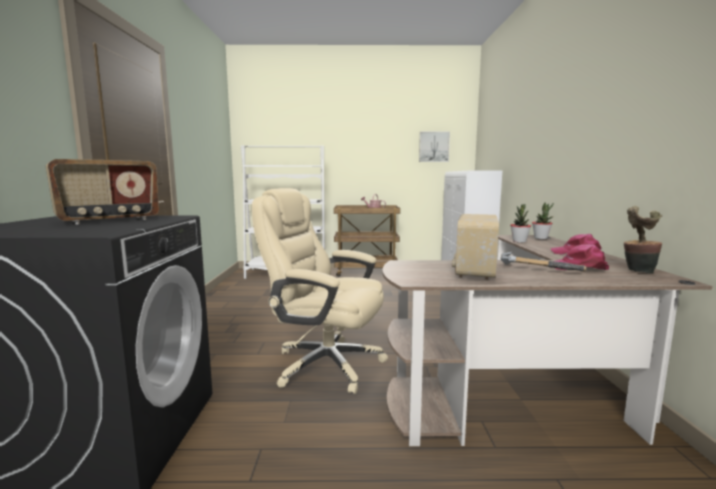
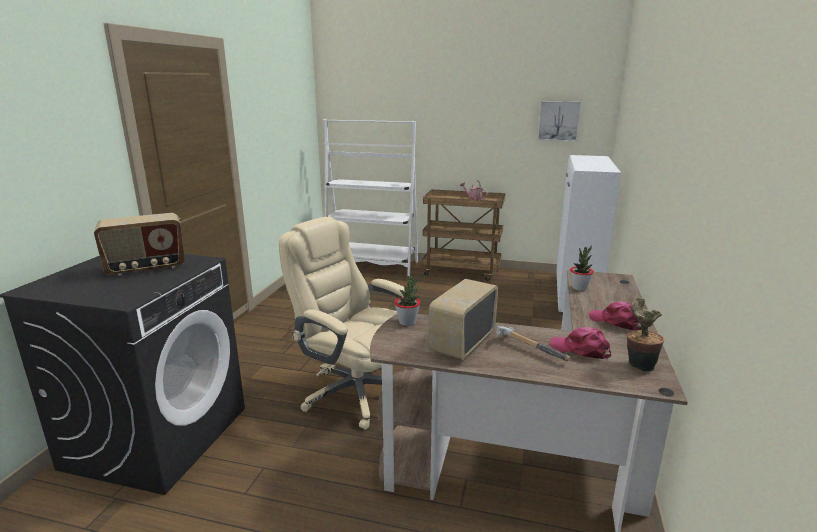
camera: 15 degrees right, 10 degrees up
(540, 238) = (613, 284): potted plant -> potted plant (407, 322)

